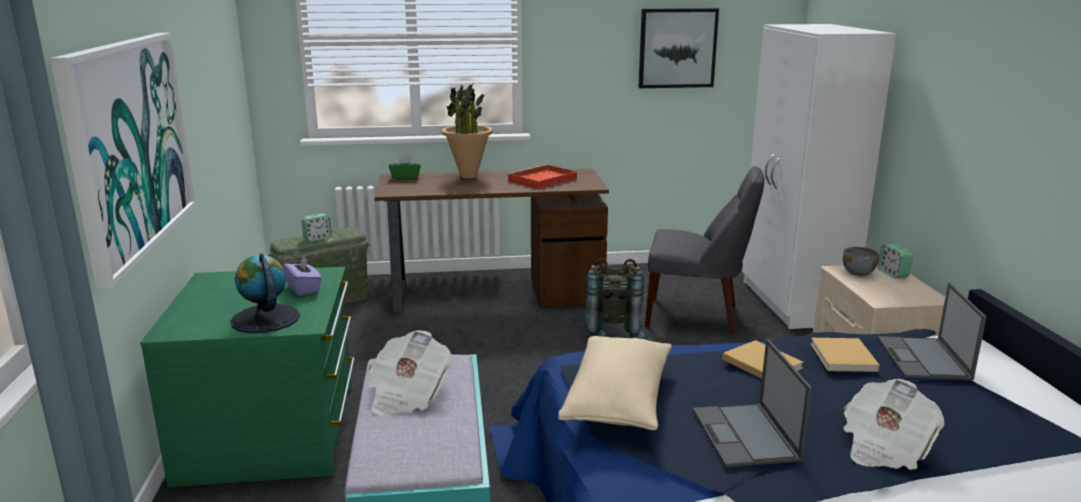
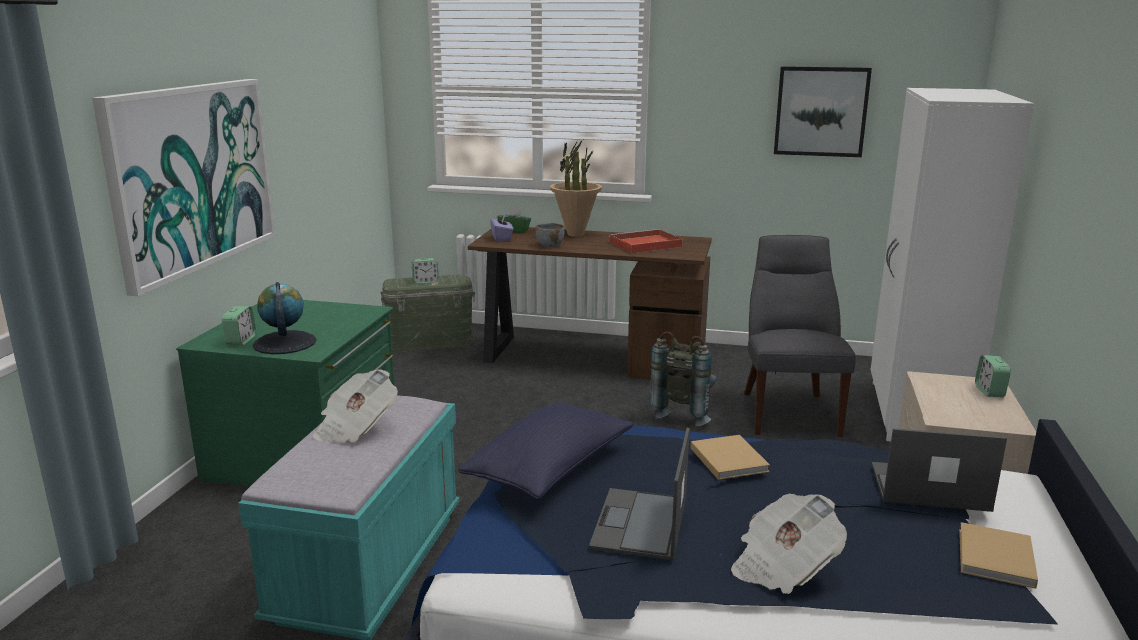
camera: 20 degrees right, 0 degrees up
(212, 323) = (241, 341): none -> alarm clock
(304, 289) = (339, 322): purple tissue box -> purple tissue box (502, 238)
(618, 401) = (550, 469): beige pillow -> blue pillow
(697, 316) = (788, 411): grey chair -> grey chair turned 120 degrees counterclockwise
(844, 358) = (829, 470): beige book -> beige book (995, 559)
(858, 272) = (946, 384): grey bowl -> grey bowl (550, 245)
(924, 359) = (927, 487): laptop -> laptop turned 75 degrees clockwise

